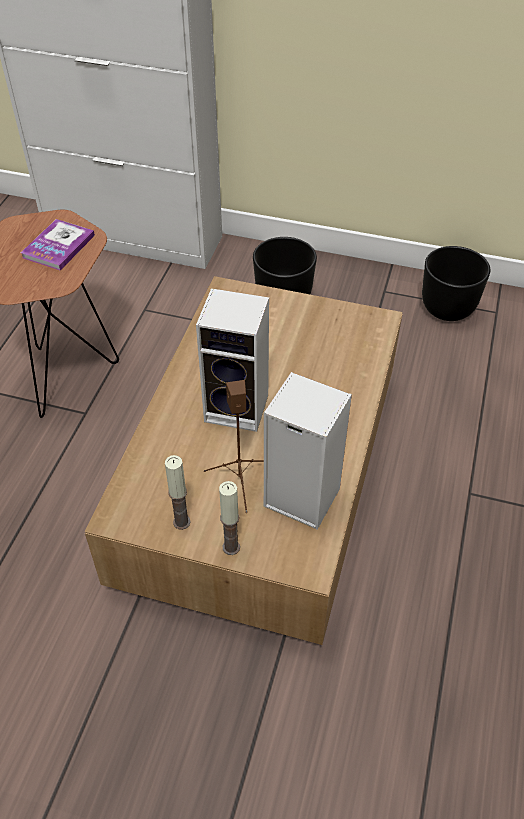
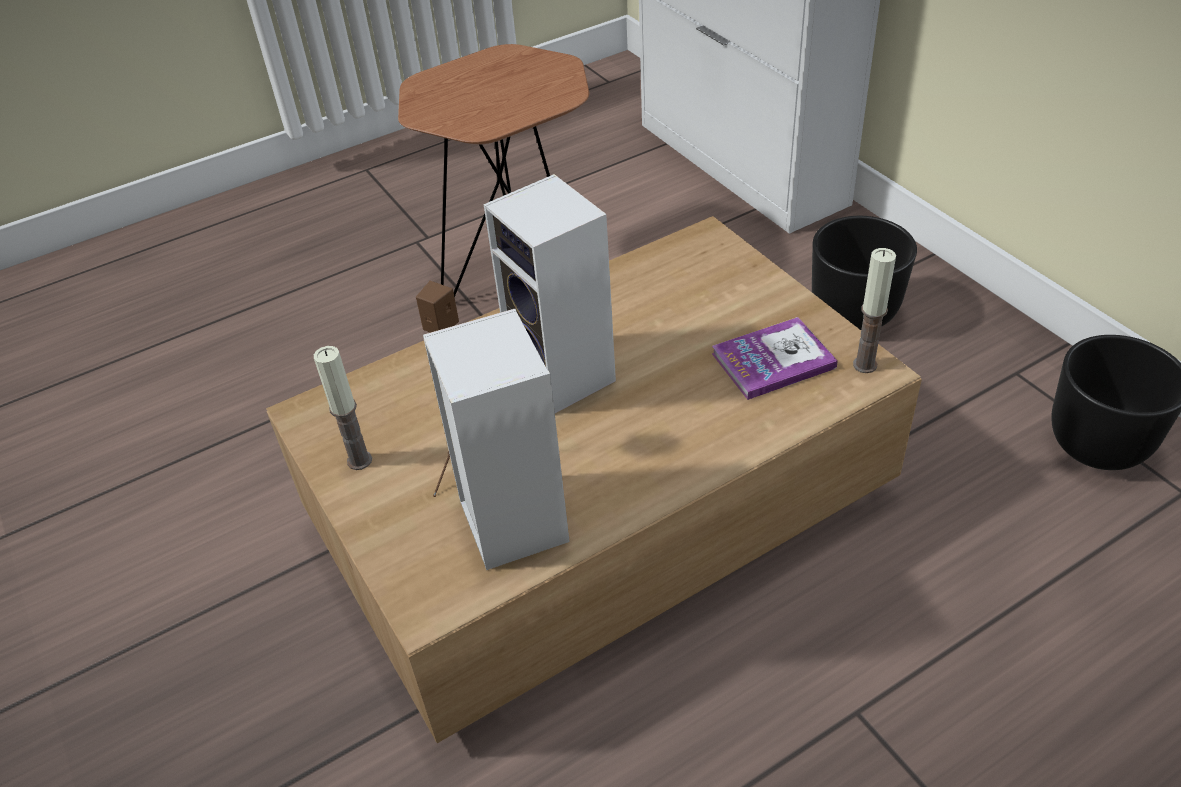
camera: 45 degrees right, 5 degrees down
(58, 246) = (523, 91): book -> book (773, 360)
(231, 547) = (374, 522): candle -> candle (864, 365)

